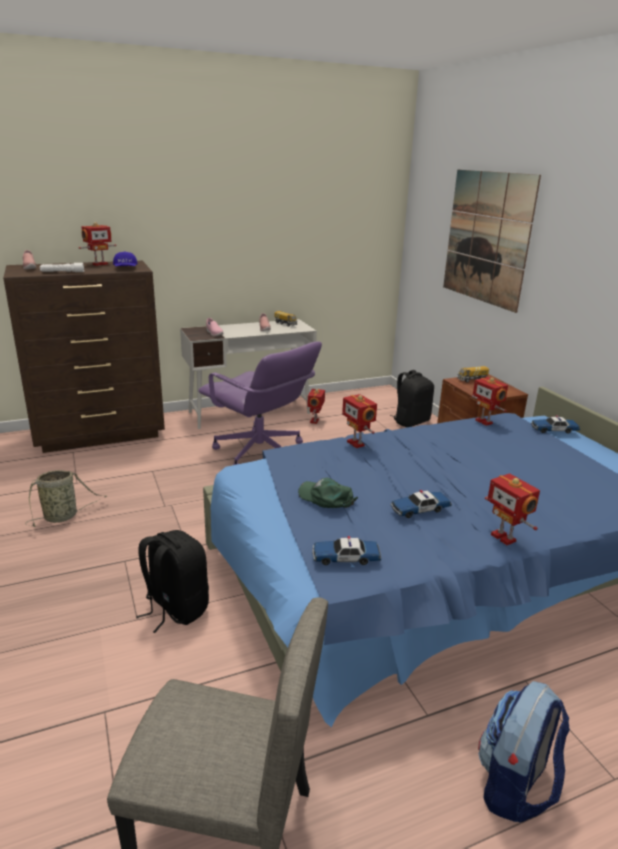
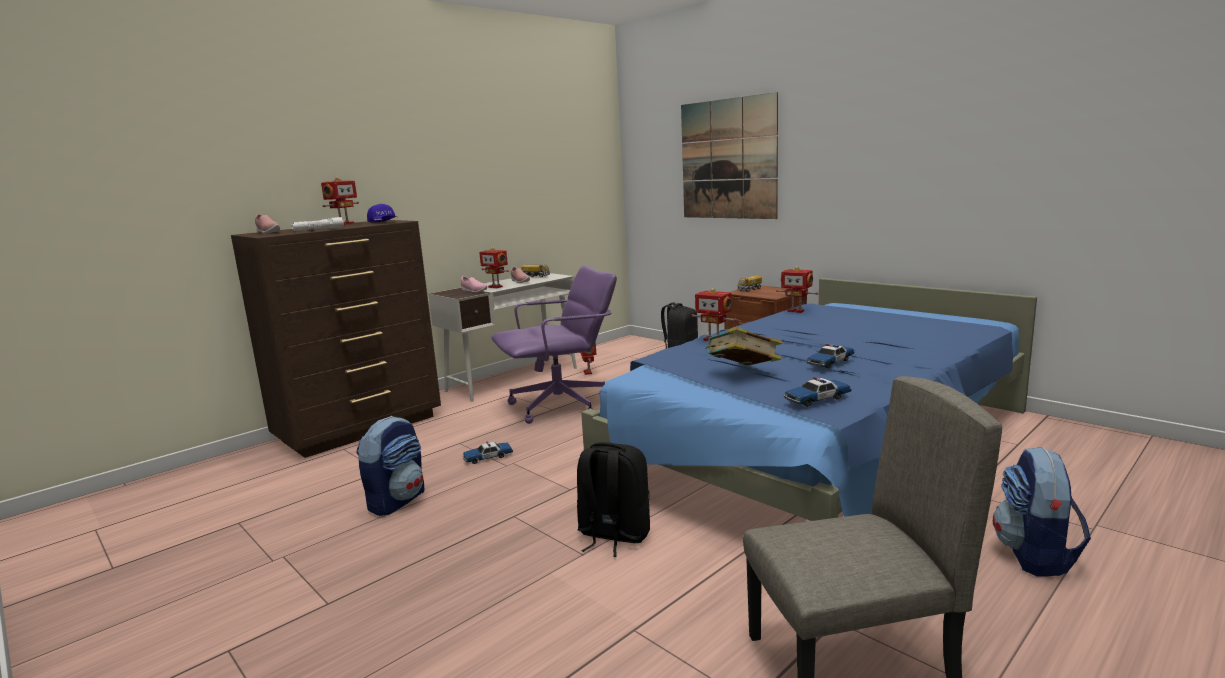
camera: 20 degrees left, 10 degrees down
(63, 516) = (397, 501): basket -> backpack
(260, 453) = (561, 406): purple office chair -> purple office chair turned 45 degrees counterclockwise
(326, 497) = (743, 372): green cap -> book
(504, 537) = (917, 362): toy robot -> toy robot (496, 287)
(554, 430) = (856, 306): toy car -> toy car (488, 457)

